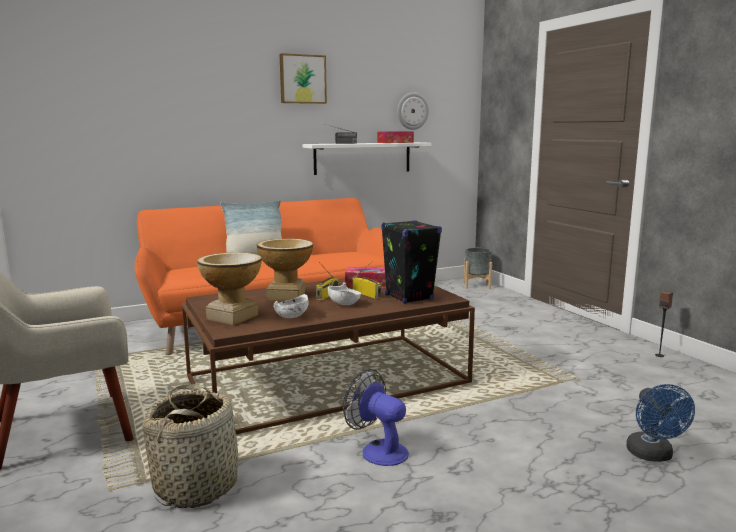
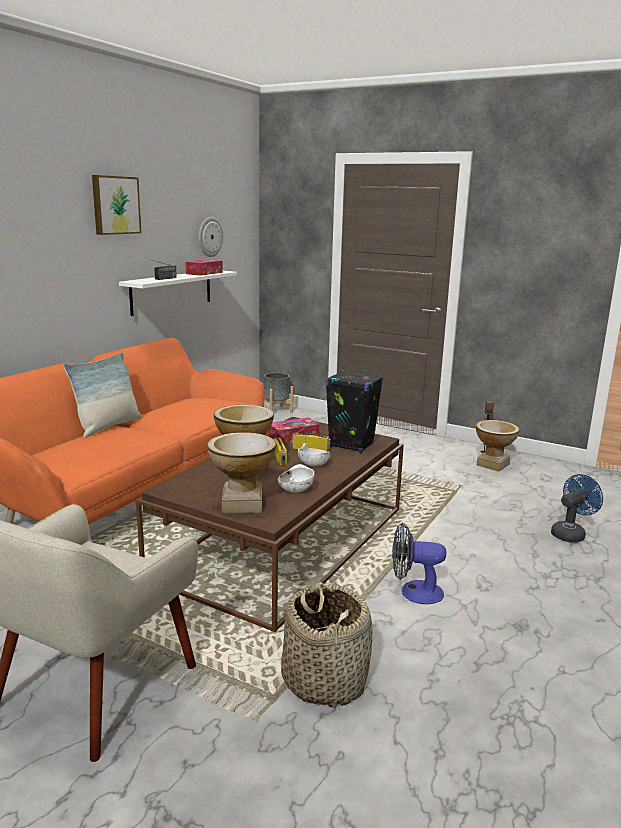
camera: 35 degrees left, 5 degrees up
(651, 369) = (492, 465): none -> vase
(653, 456) = (570, 533): blue fan -> blue fan turned 90 degrees counterclockwise

